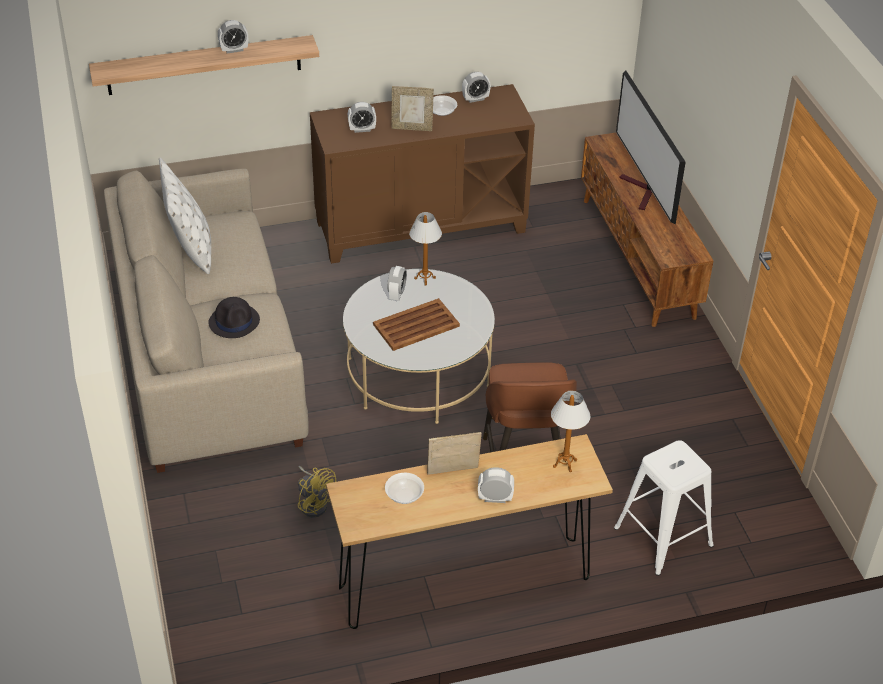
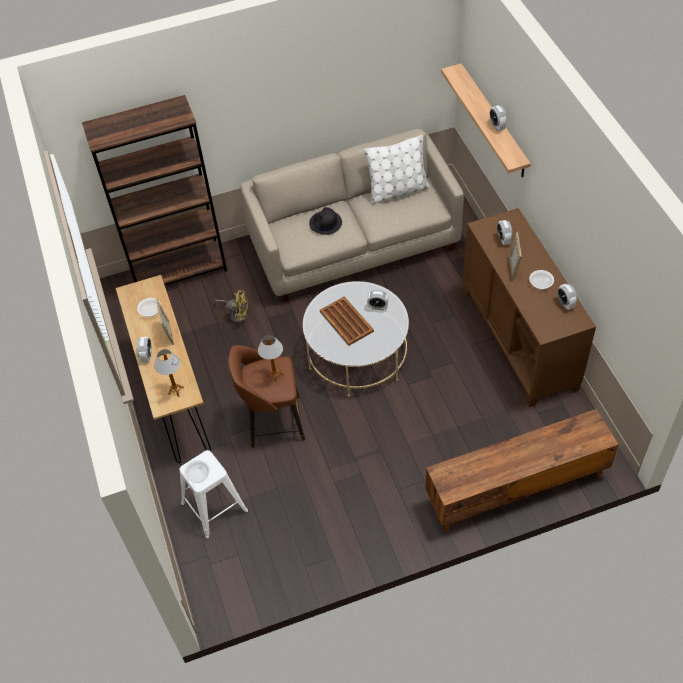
camera: 90 degrees right, 10 degrees up
(197, 578) = (179, 270): none -> brown bookcase
(314, 503) = (237, 314): yellow fan -> yellow fan turned 120 degrees counterclockwise
(425, 278) = (397, 321): table lamp -> table lamp (274, 375)
(642, 192) = (526, 453): television -> none
(685, 468) = (198, 475): none -> bowl

